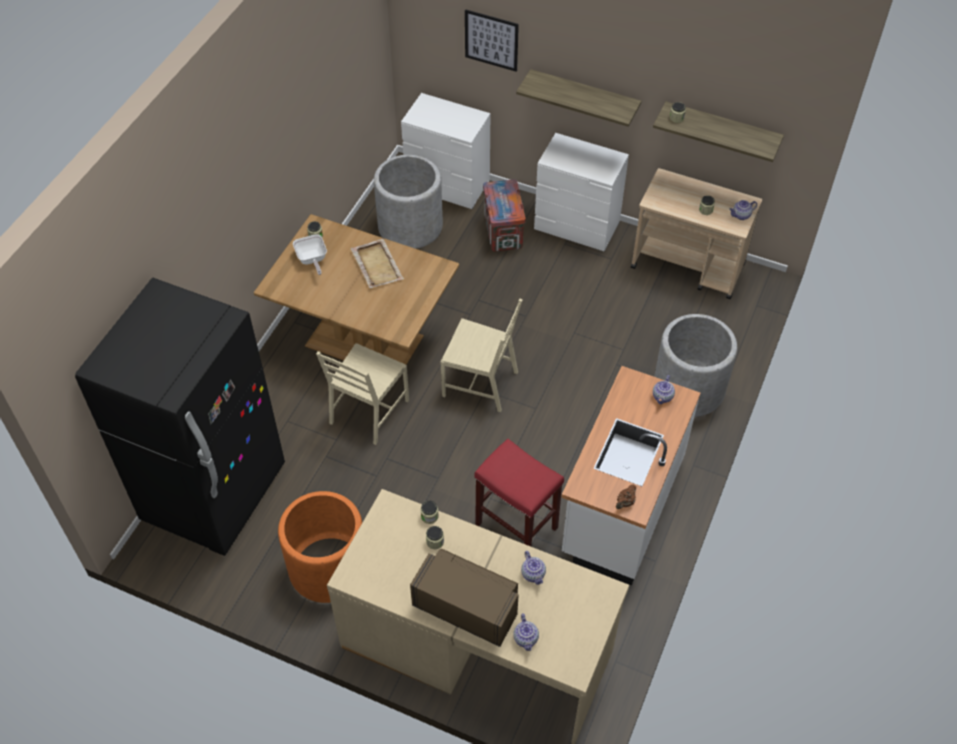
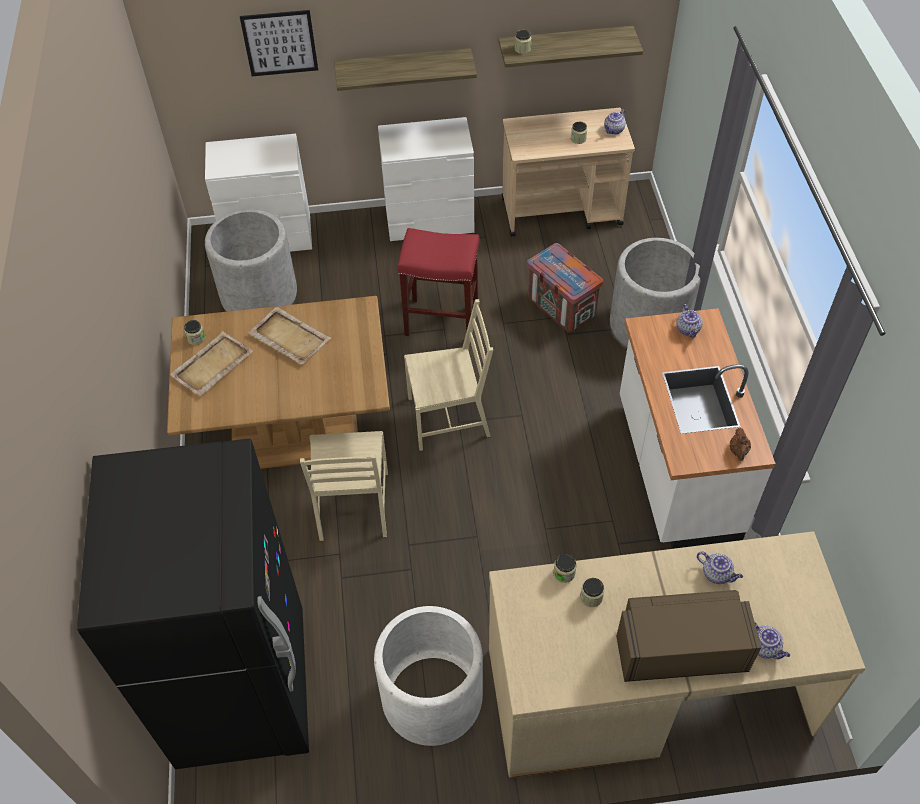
camera: 30 degrees left, 0 degrees up
(312, 260) = (211, 366): frying pan -> beige tray
(328, 567) = (432, 697): orange planter -> white planter
(503, 233) = (361, 259): crate -> crate (562, 308)
(517, 526) = (593, 542): red stool -> red stool (443, 319)

